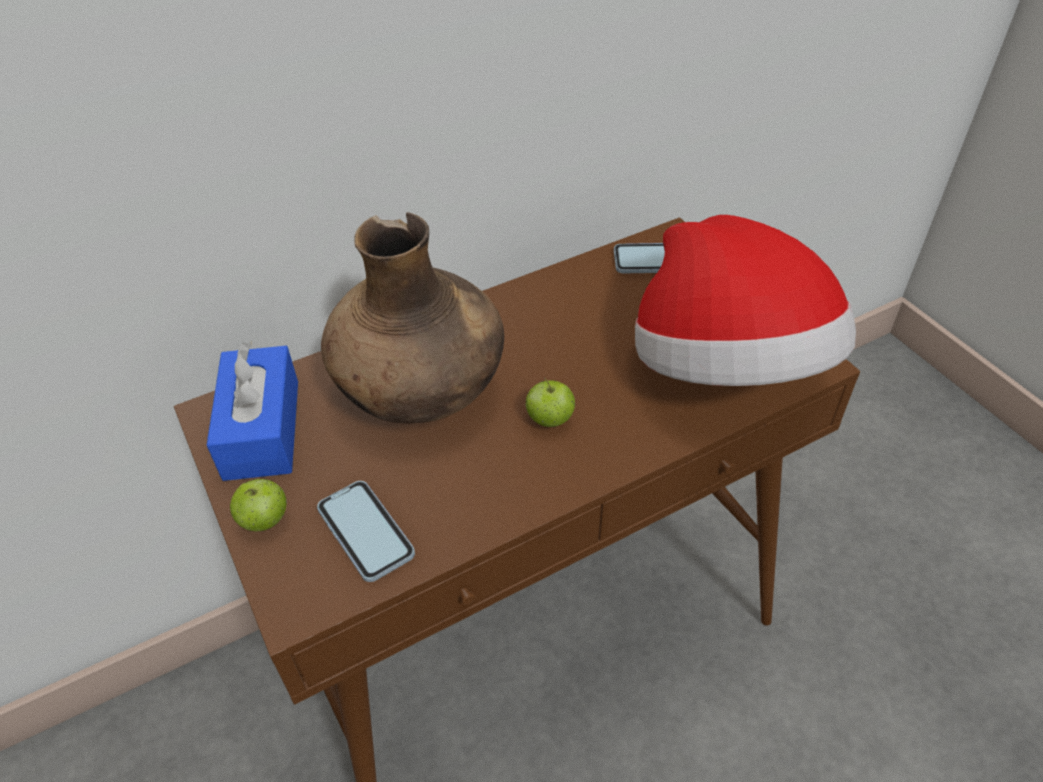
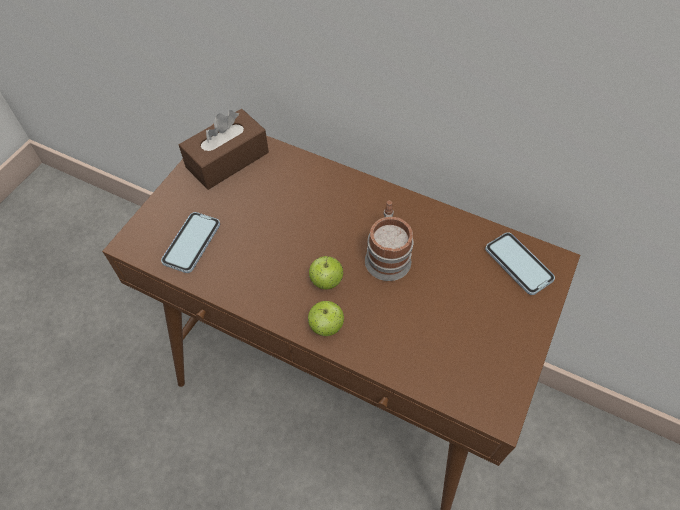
camera: 55 degrees right, 10 degrees up
(262, 429) = (227, 160): blue tissue box -> brown tissue box
(265, 520) = (173, 199): apple -> apple (326, 326)
(422, 393) = (301, 209): brown vase -> none
(558, 349) = (387, 254): none -> mug
(726, 368) = (446, 357): hat -> none

